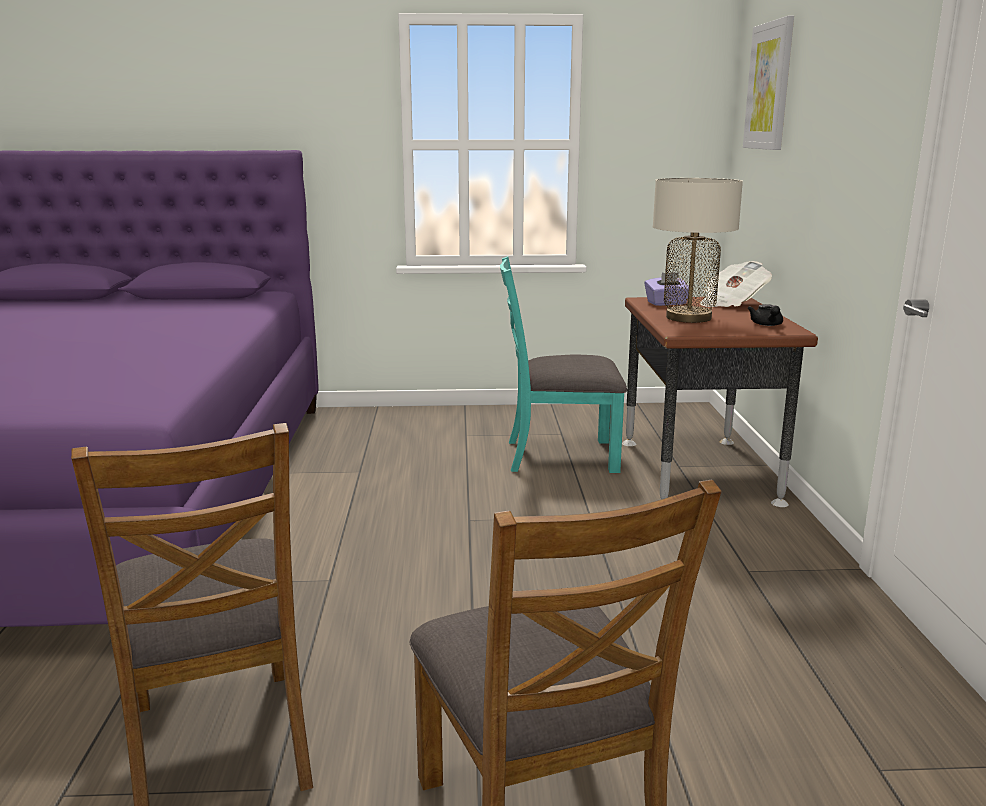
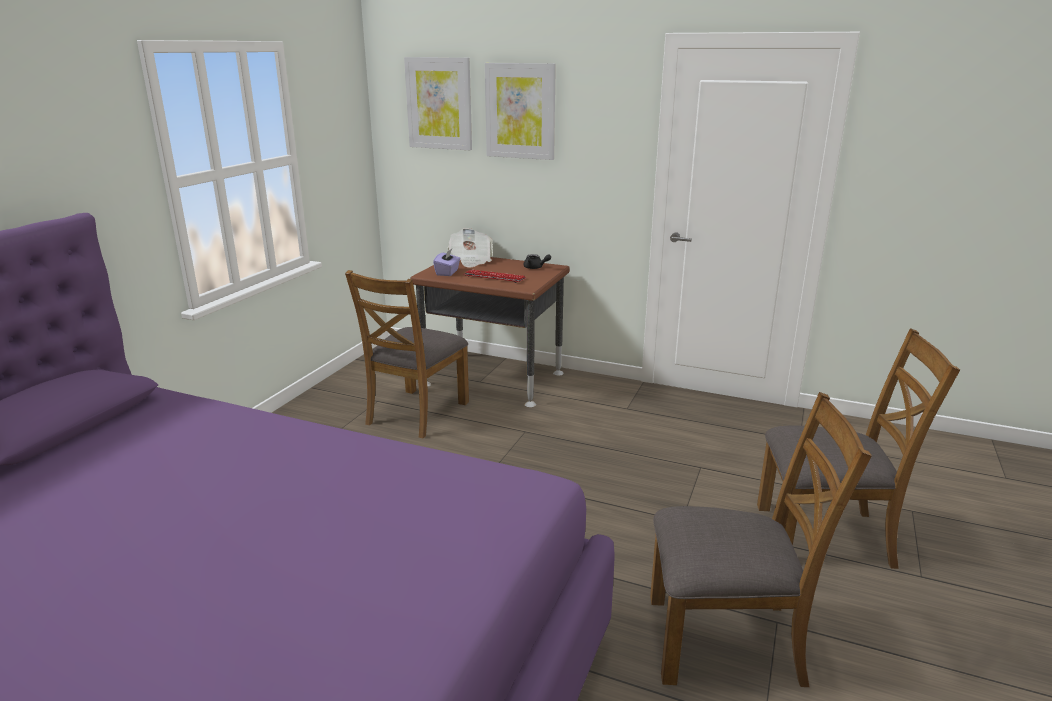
camera: 65 degrees left, 5 degrees up
(560, 455) = (416, 413): turquoise chair -> brown chair
(688, 317) = (494, 277): table lamp -> keyboard
(818, 88) = (520, 111): none -> picture

